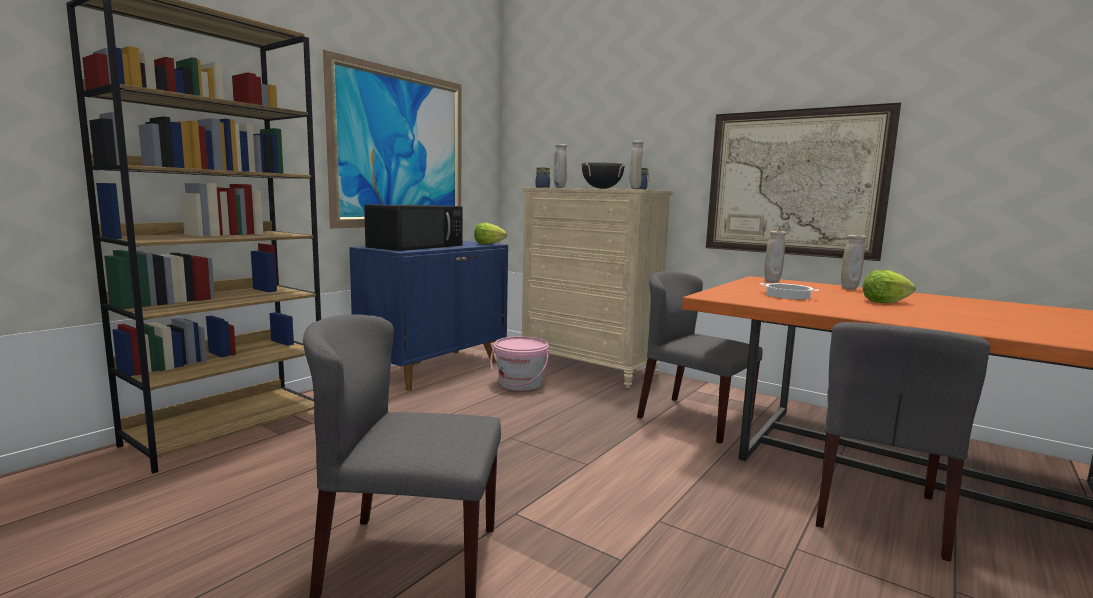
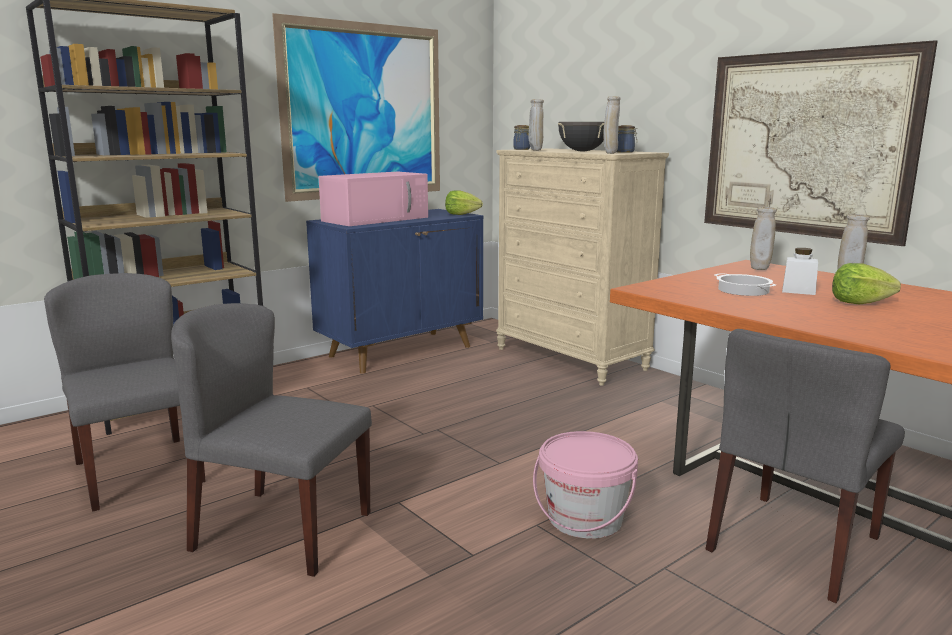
camera: 15 degrees right, 5 degrees up
(416, 246) = (376, 219): black microwave -> pink microwave
(520, 384) = (482, 373): pink bucket -> pink bucket (585, 519)
(693, 419) = (653, 425): grey chair -> grey chair (138, 471)
(827, 295) = (798, 291): none -> white jar

